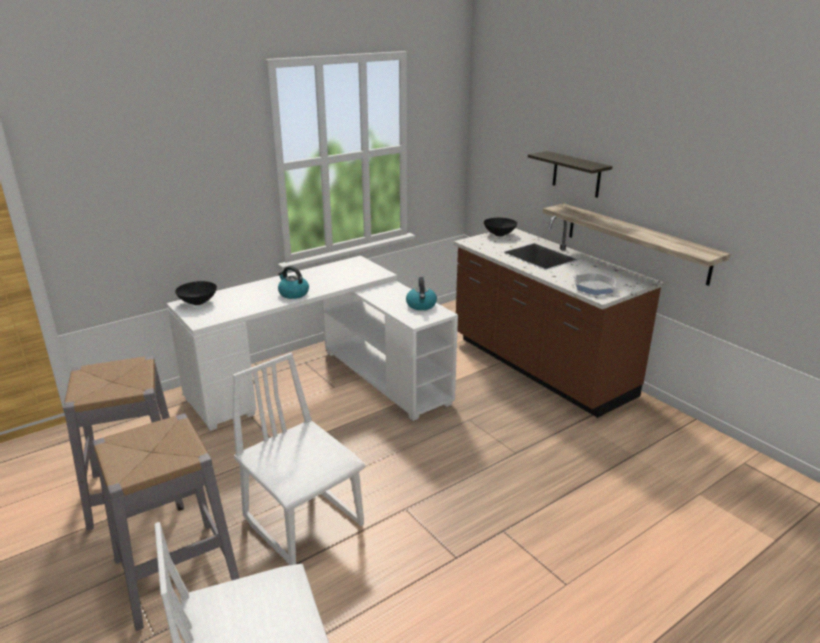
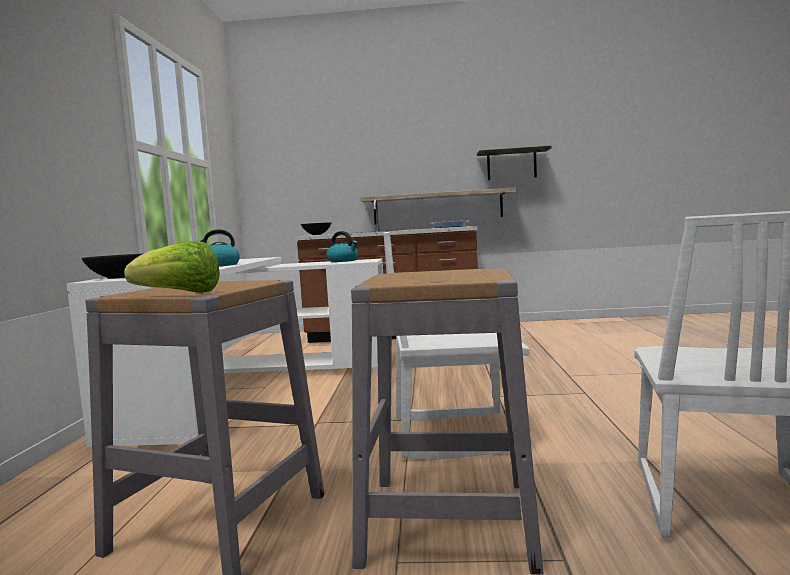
camera: 50 degrees left, 20 degrees down
(78, 391) = (180, 294): none -> lettuce
(576, 174) = (371, 171): shelf -> shelf (511, 165)

